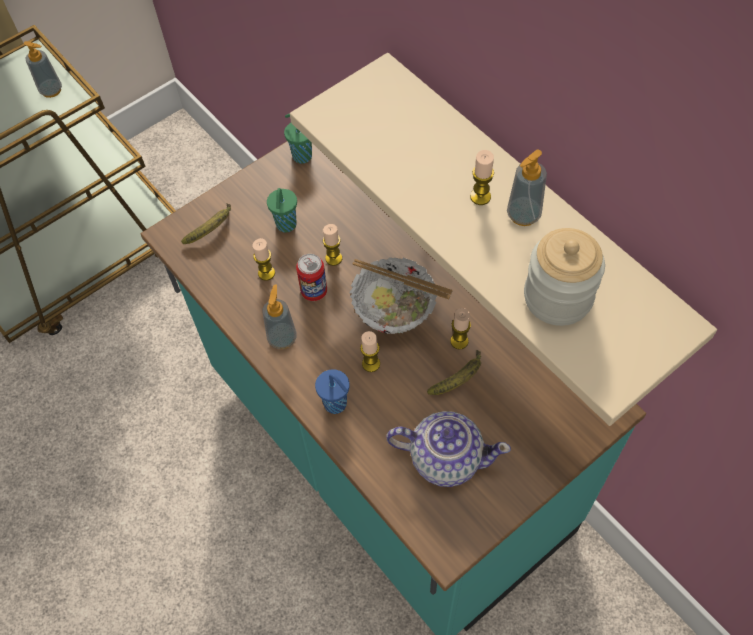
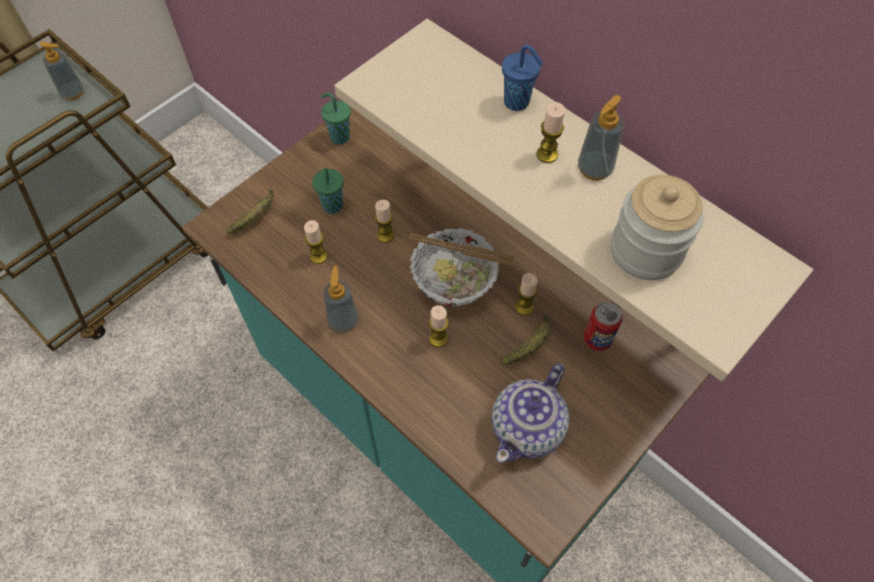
camera: 10 degrees left, 0 degrees up
(314, 291) = (370, 270): can -> can (597, 339)
(336, 404) = (409, 384): blue cup -> blue cup (518, 103)
(445, 458) = (528, 428): teapot -> teapot turned 120 degrees clockwise

